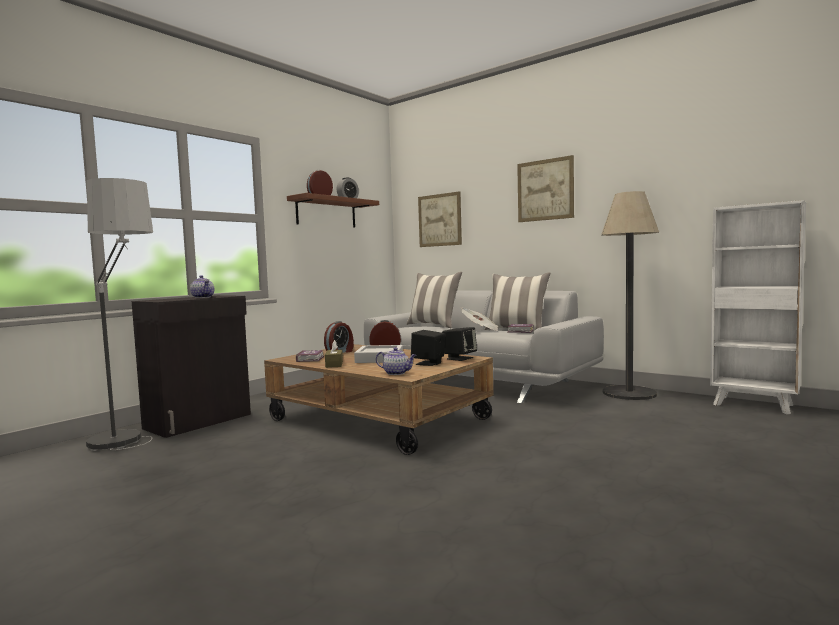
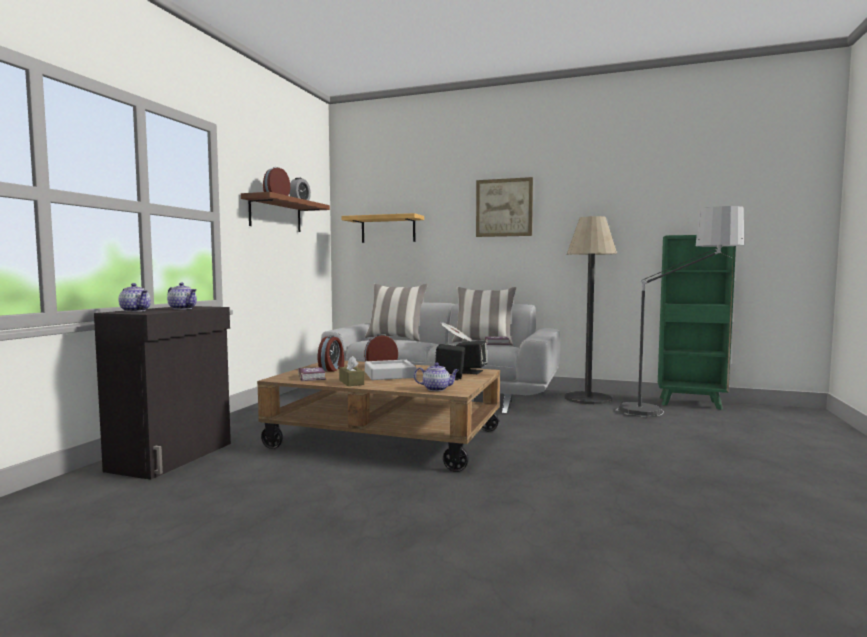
camera: 20 degrees left, 0 degrees up
(128, 451) = (118, 501): floor lamp -> floor lamp (673, 415)
(163, 299) = (136, 311): none -> teapot
(439, 220) = (388, 229): picture -> shelf
(754, 405) = (691, 403): white bookcase -> green bookcase

